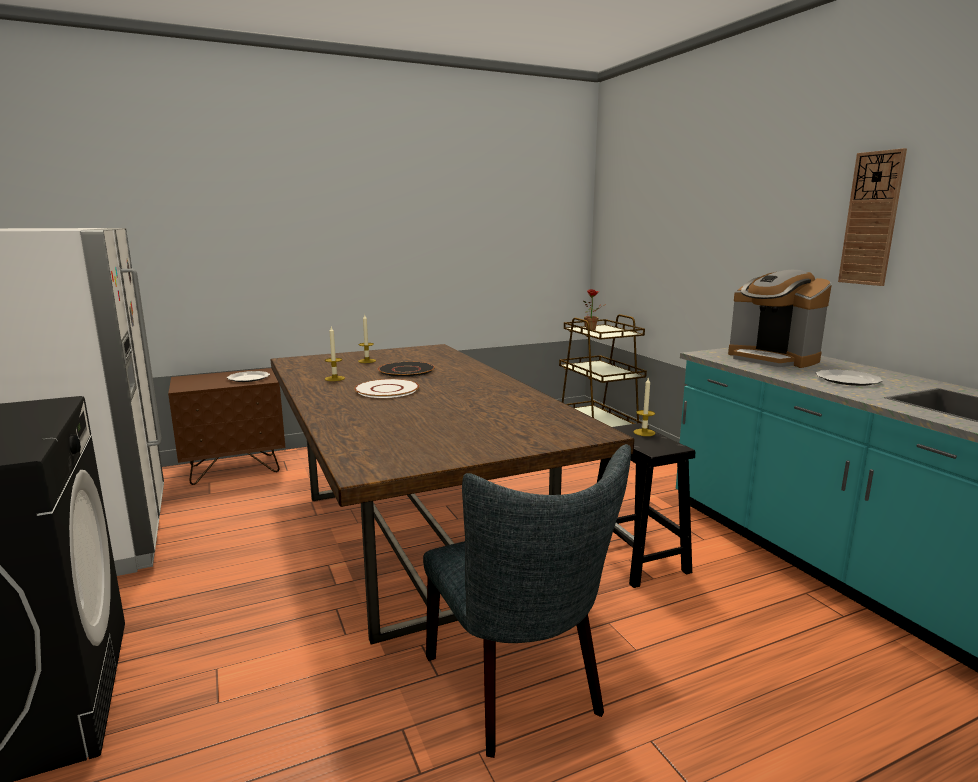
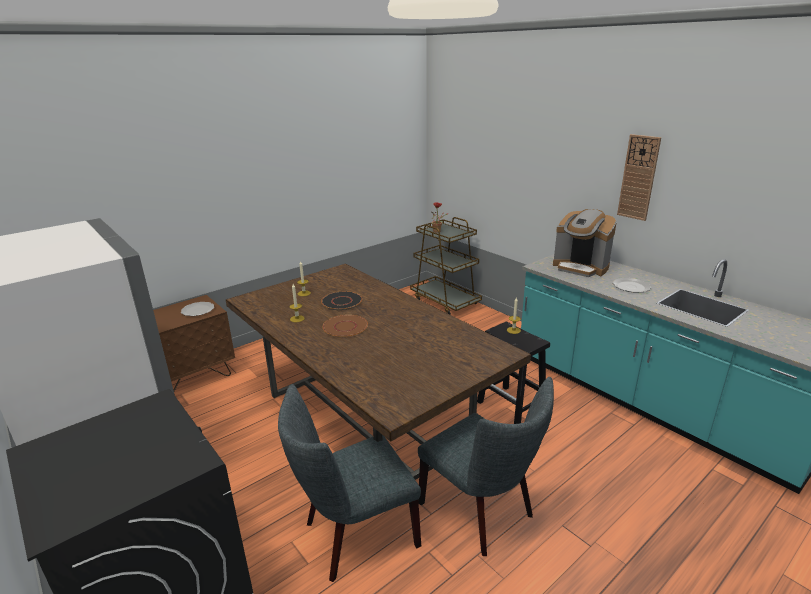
camera: 15 degrees left, 10 degrees up
(306, 680) = (354, 536): none -> grey chair
(386, 390) = (345, 327): white plate -> brown plate

